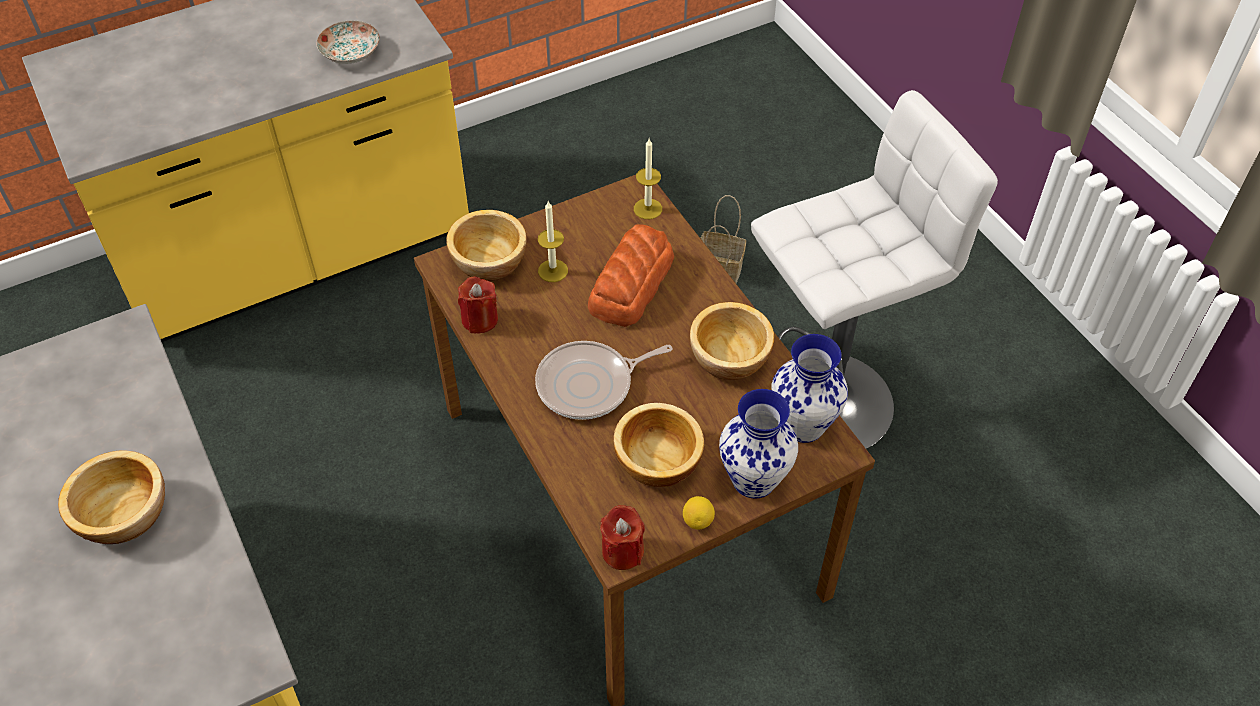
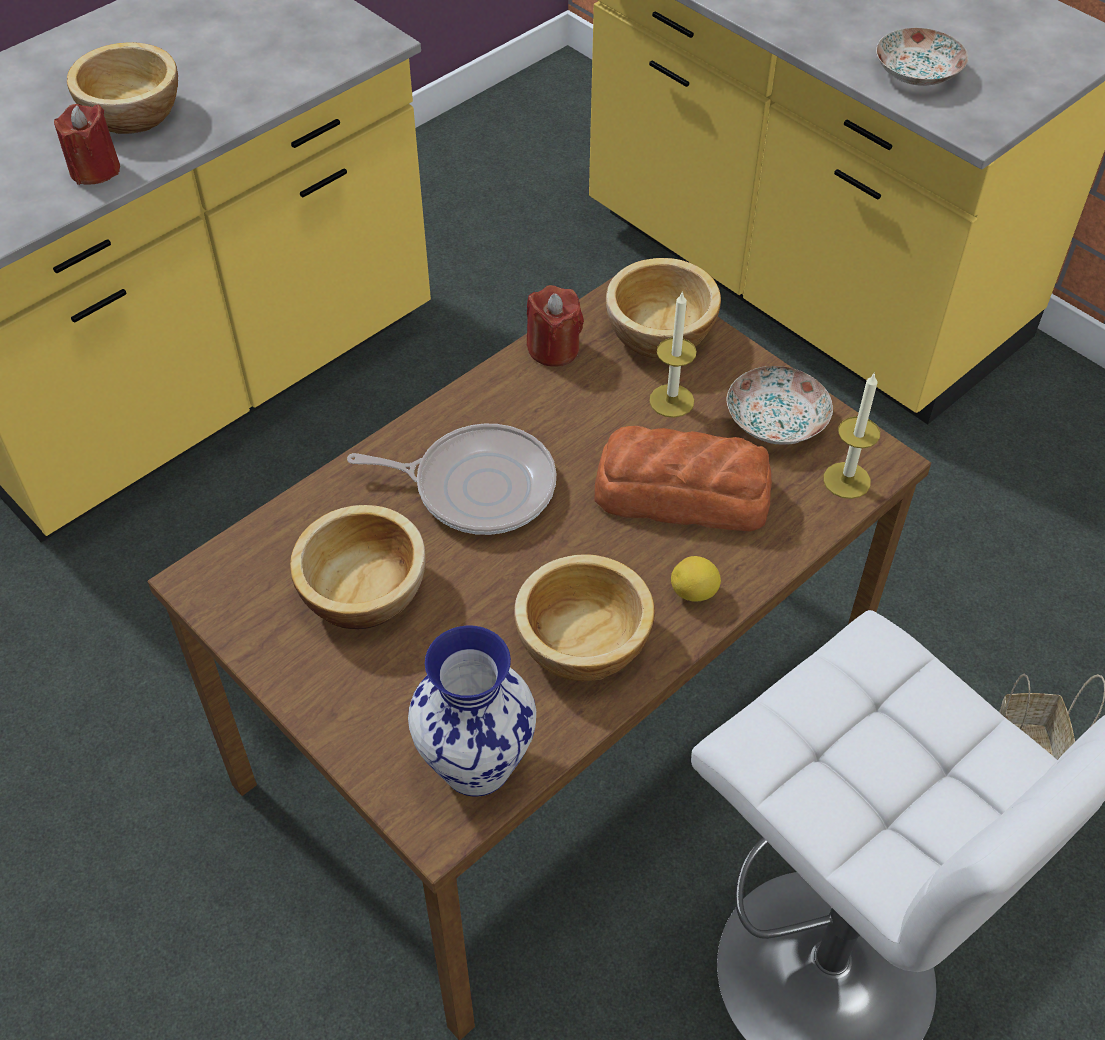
camera: 75 degrees right, 0 degrees up
(589, 226) = (777, 420): none -> plate
(589, 385) = (478, 486): frying pan -> frying pan turned 135 degrees clockwise
(622, 551) = (205, 583): red candle -> red candle (95, 170)
(698, 520) = (270, 659): lemon -> lemon (694, 592)
(754, 481) = (354, 716): vase -> none

